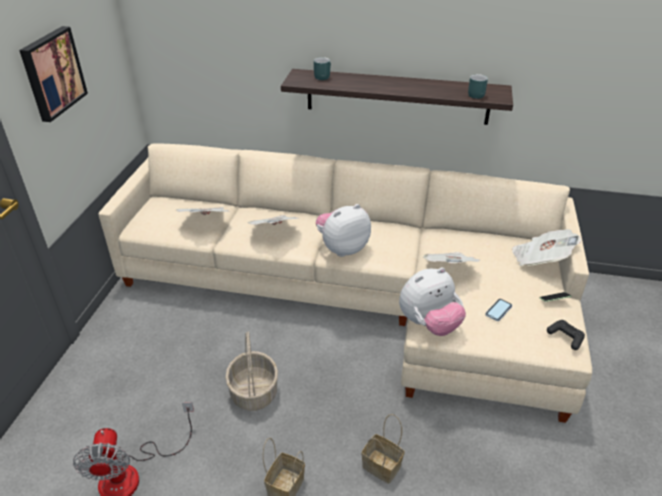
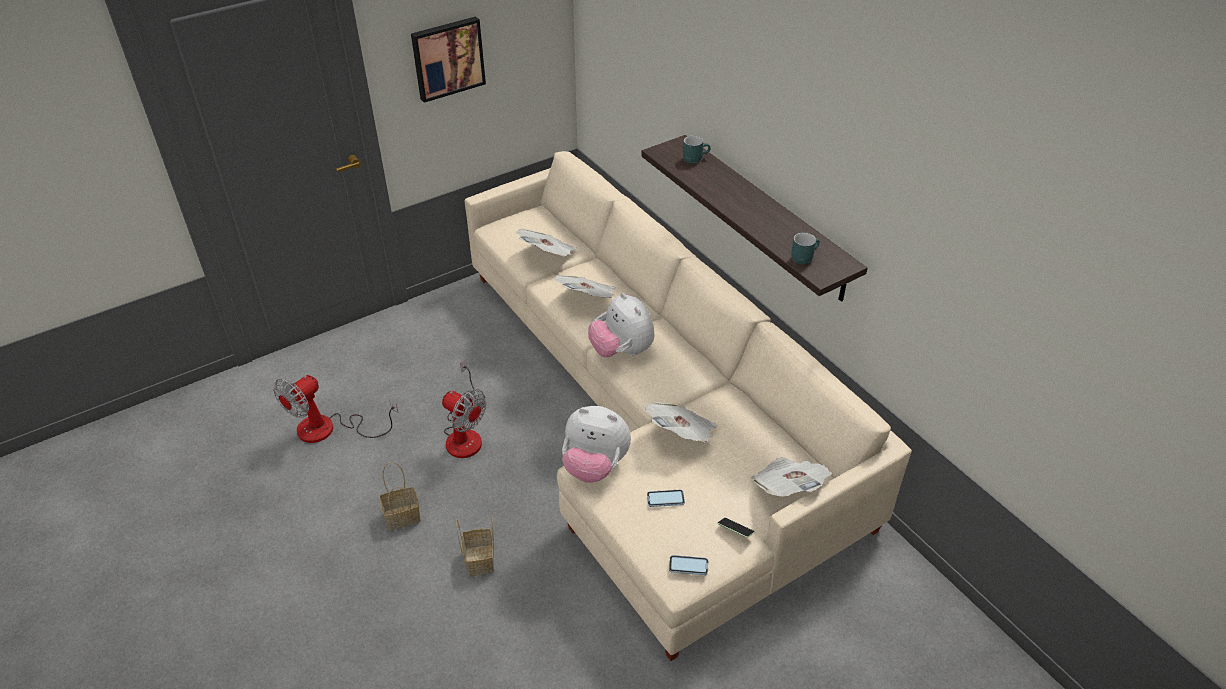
camera: 45 degrees right, 5 degrees up
(253, 392) = (465, 433): basket -> fan
(342, 248) = (622, 351): plush toy -> plush toy turned 135 degrees counterclockwise
(565, 337) = (688, 566): black game controller -> phone

